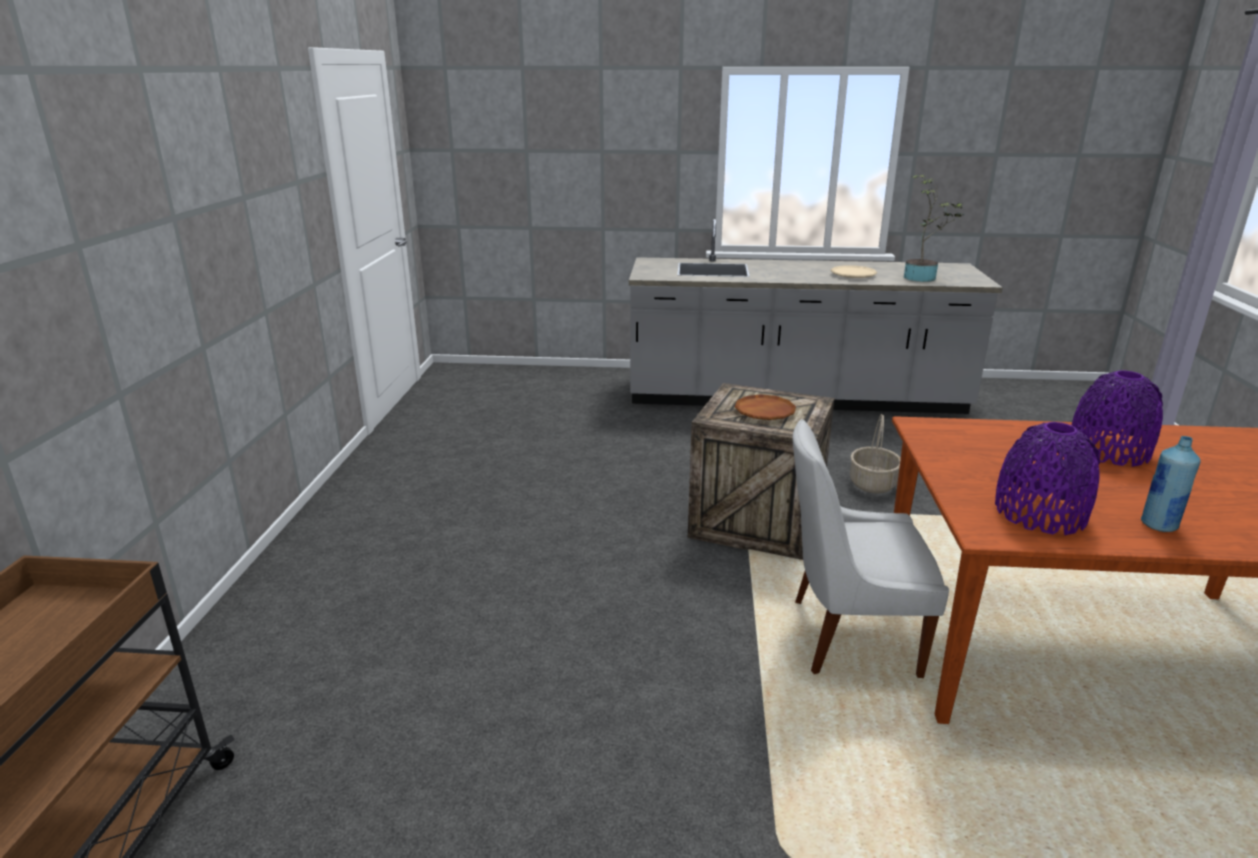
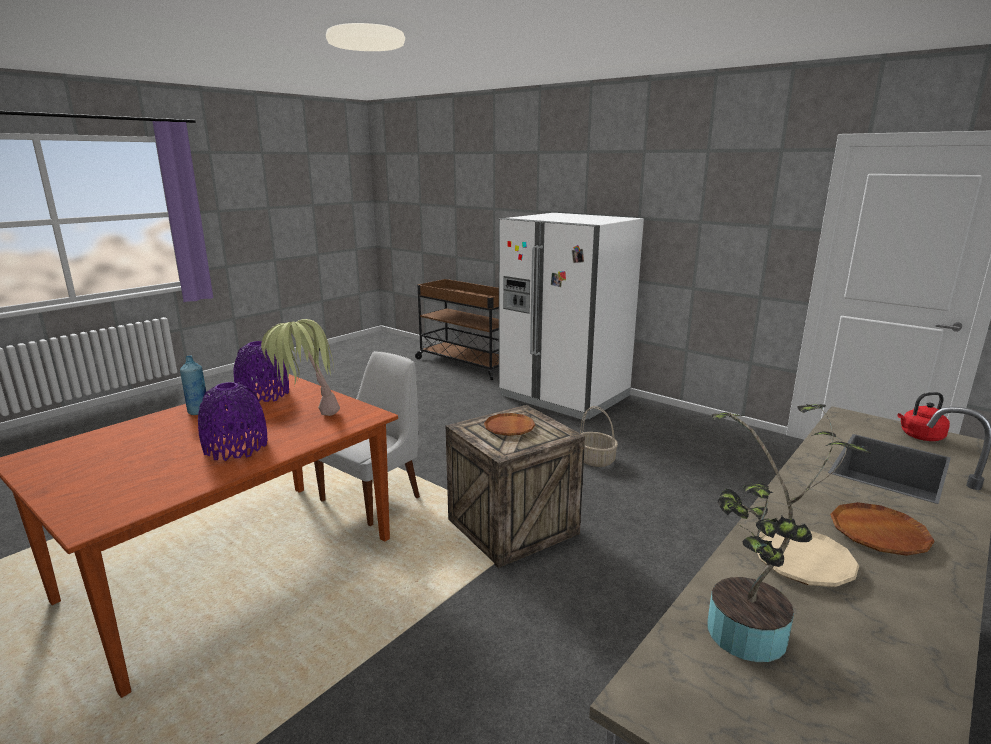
camera: 125 degrees right, 5 degrees down
(306, 616) = (564, 396): none -> white fridge
(655, 266) = (919, 437): none -> red kettle
(801, 269) = (878, 534): none -> brown plate
(872, 483) = (503, 626): basket -> basket (595, 460)
(1001, 454) = (305, 416): none -> potted plant

